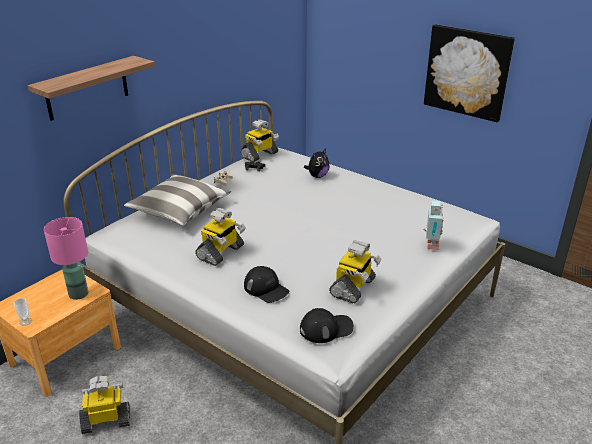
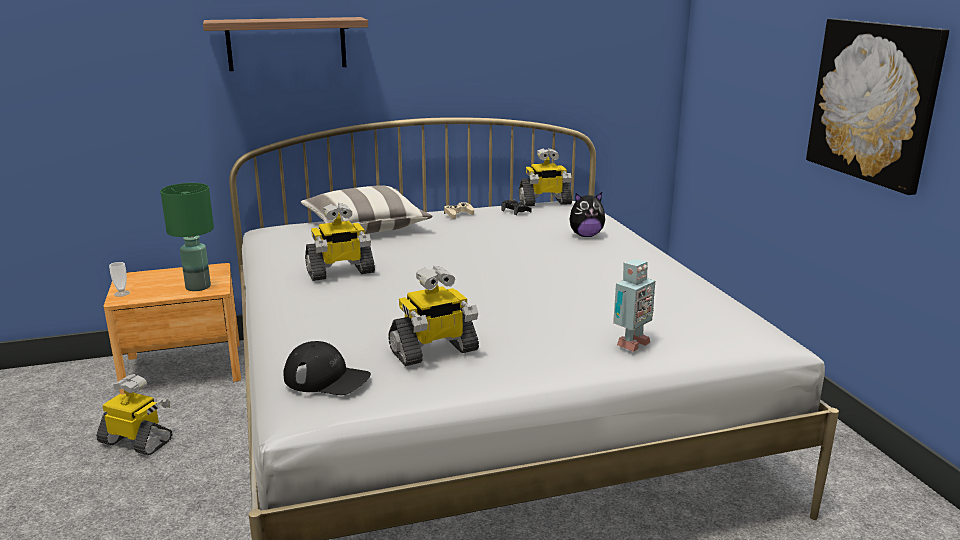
camera: 35 degrees right, 10 degrees down
(79, 294) = (199, 287): pink table lamp -> green table lamp
(266, 289) = (329, 318): black cap -> none

